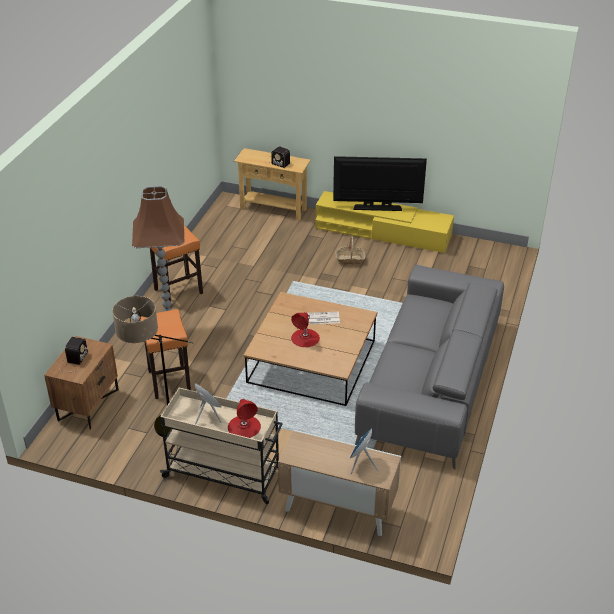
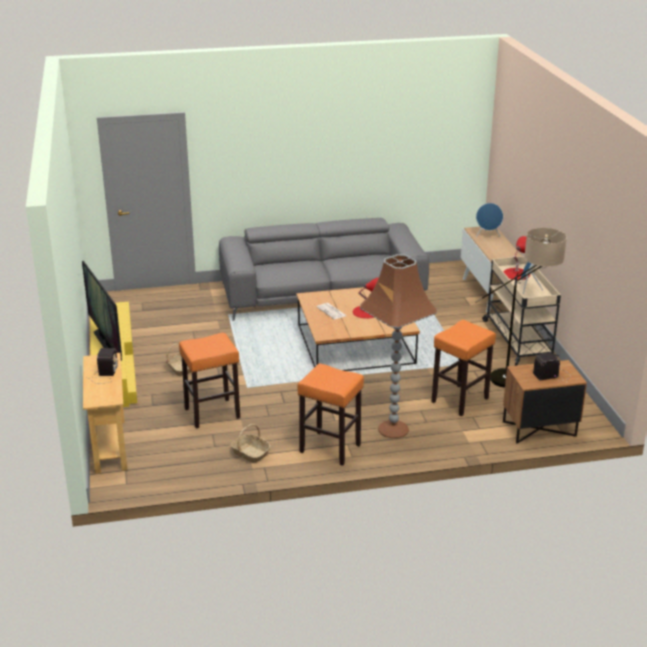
camera: 120 degrees left, 10 degrees down
(208, 257) = (250, 453): none -> basket
(273, 256) = (213, 413): none -> orange stool

